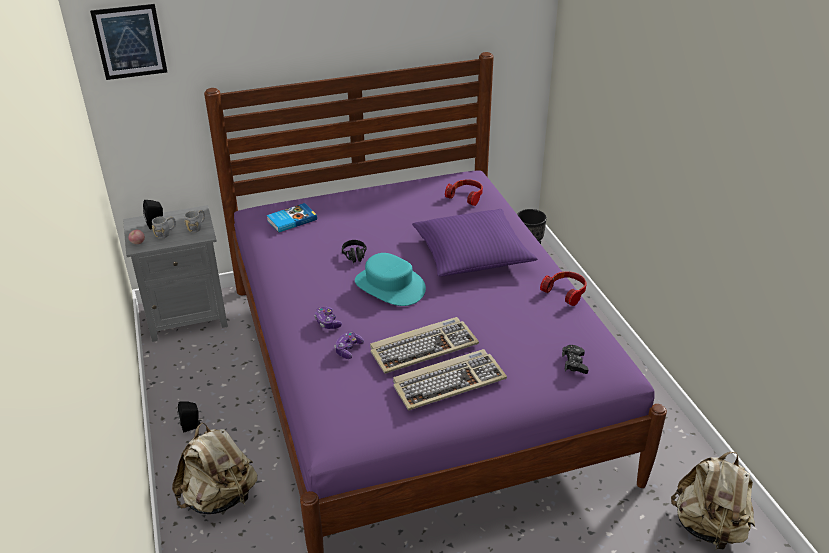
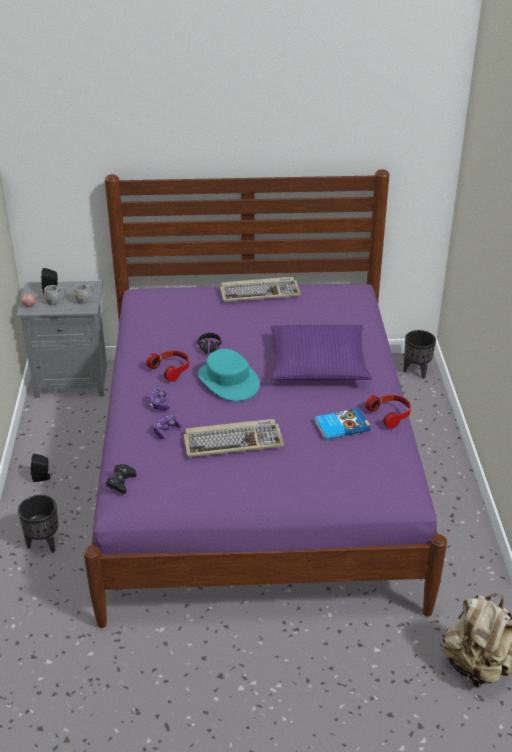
camera: 15 degrees right, 0 degrees up
(130, 42) = (43, 125): picture -> none
(220, 498) = (44, 543): beige backpack -> black planter
(291, 220) = (167, 306): book -> book (341, 426)
(449, 382) = (242, 475): keyboard -> keyboard (260, 292)
(466, 196) = (339, 308): headphones -> headphones (171, 369)
(574, 363) = (365, 480): black game controller -> black game controller (121, 482)

